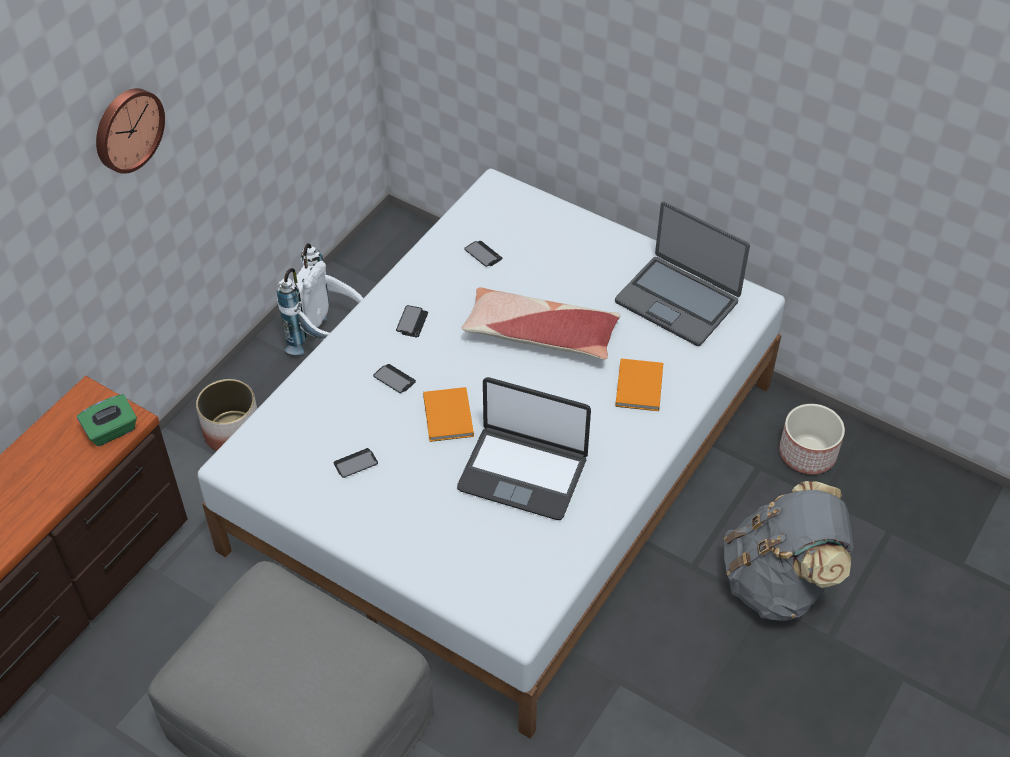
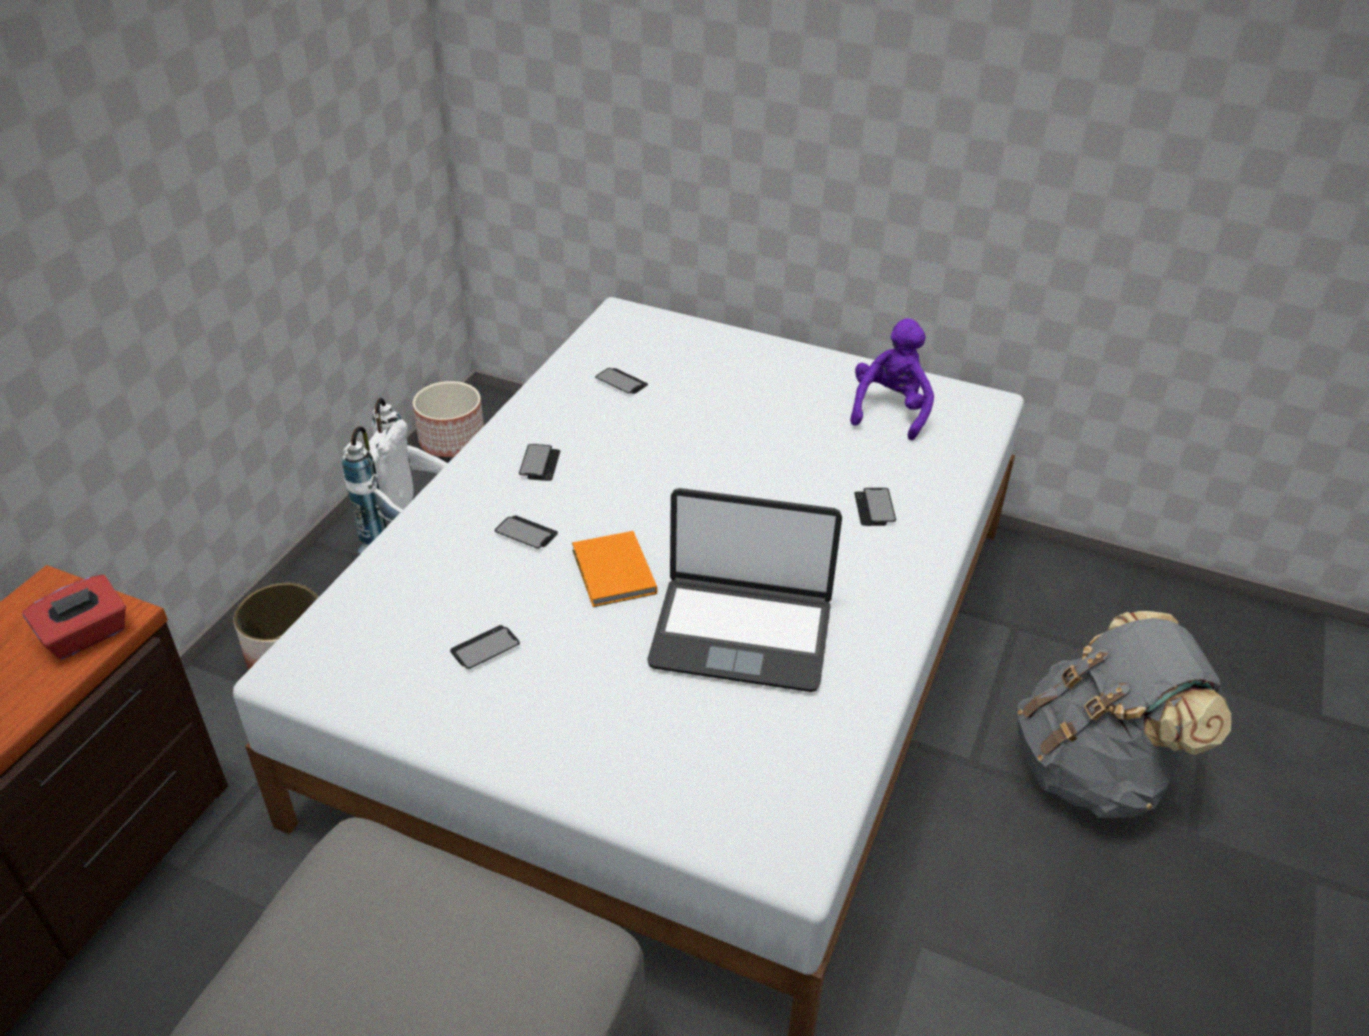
camera: 10 degrees left, 10 degrees down
(112, 431) = (86, 636): green tissue box -> red tissue box
(127, 129) = (89, 159): wall clock -> none
(540, 334) = (720, 462): pillow -> none
(640, 385) = (874, 508): orange book -> phone
(677, 301) = (890, 410): laptop -> purple plush toy
(807, 453) = (1070, 604): planter -> planter (451, 441)

